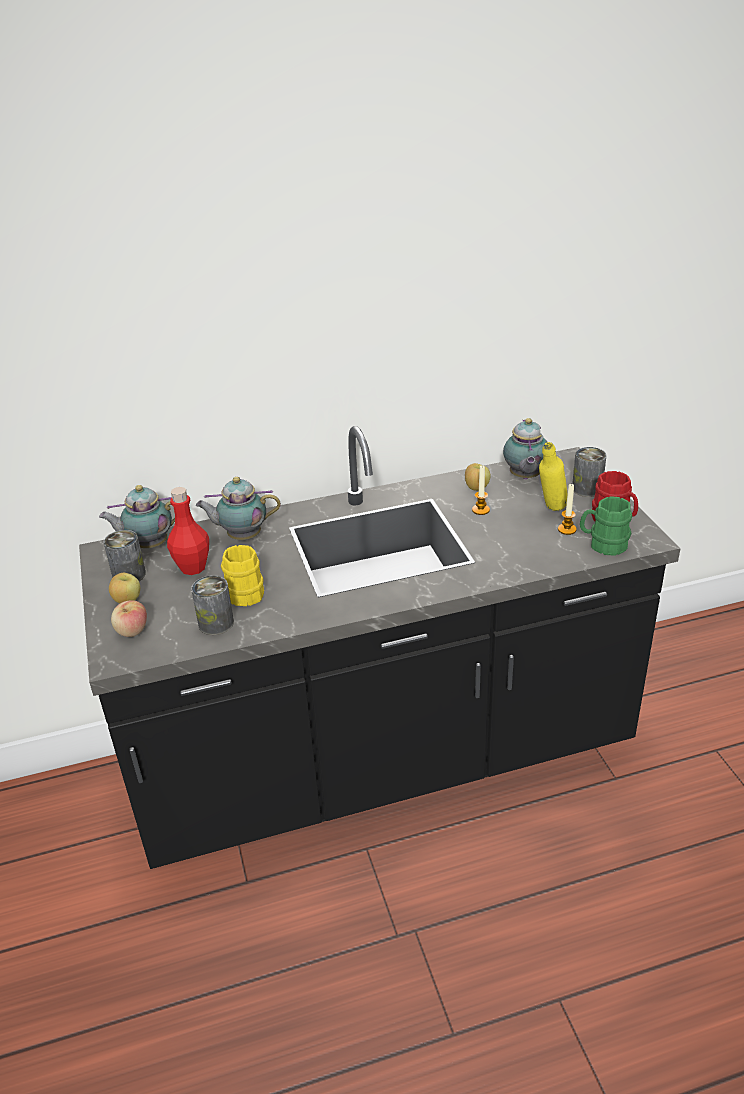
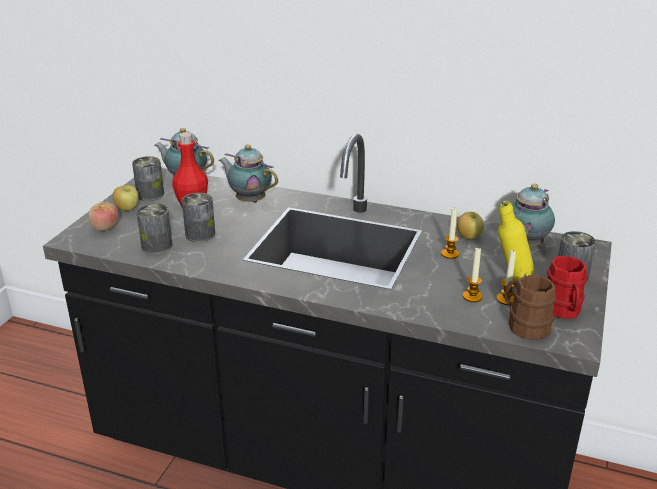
camera: 35 degrees right, 5 degrees down
(242, 592) = (200, 234): yellow mug -> can
(541, 539) = (472, 296): none -> candle
(603, 544) = (524, 325): green mug -> brown mug

